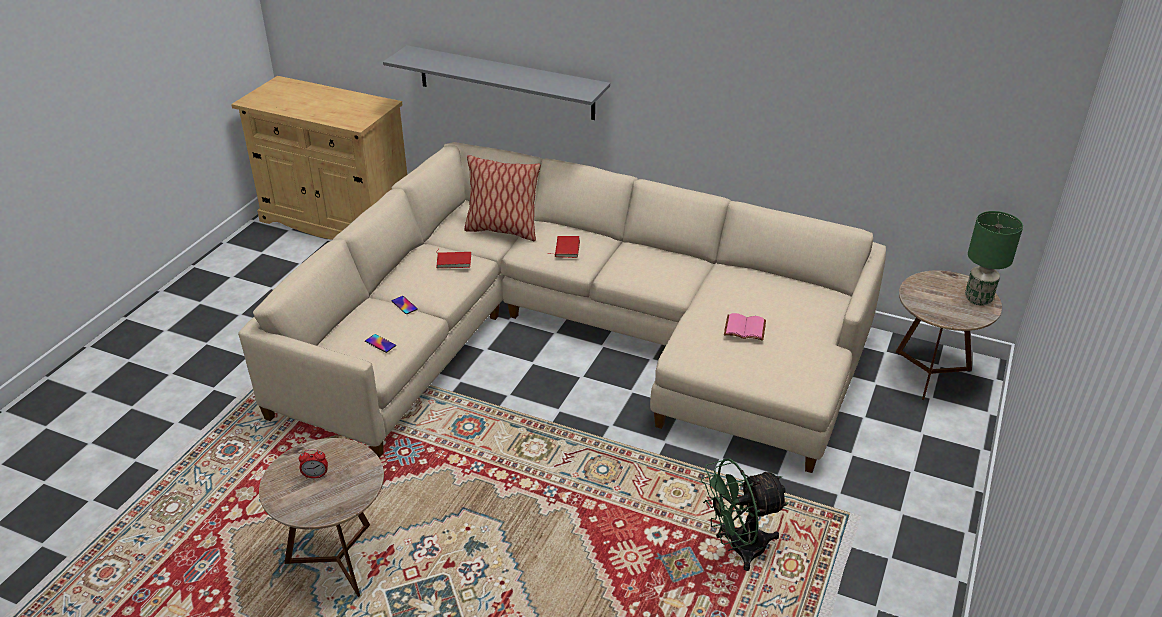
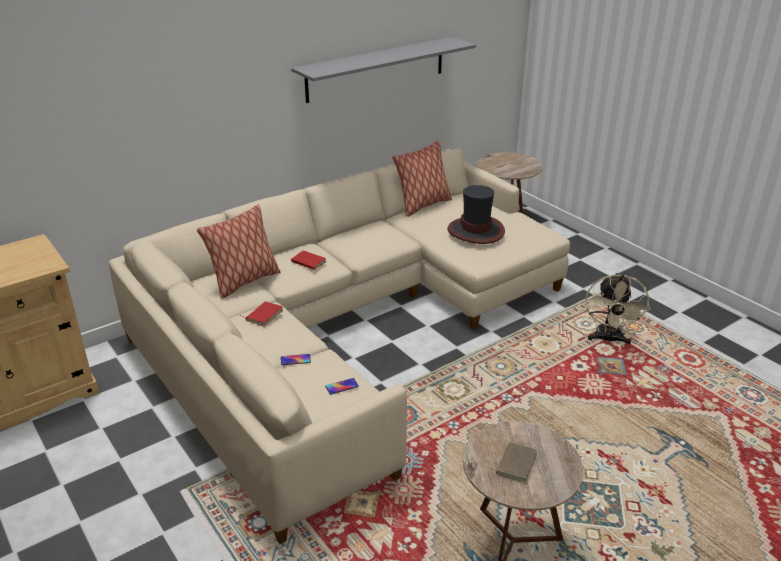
camera: 60 degrees left, 5 degrees down
(315, 475) = (515, 463): alarm clock -> brown book
(505, 82) = (156, 163): grey shelf -> grey shelf (376, 69)
(738, 548) = (608, 339): green fan -> beige fan
(744, 329) = (476, 231): pink book -> hat
(768, 274) = (423, 205): none -> pillow
(977, 299) = (517, 158): green table lamp -> none

